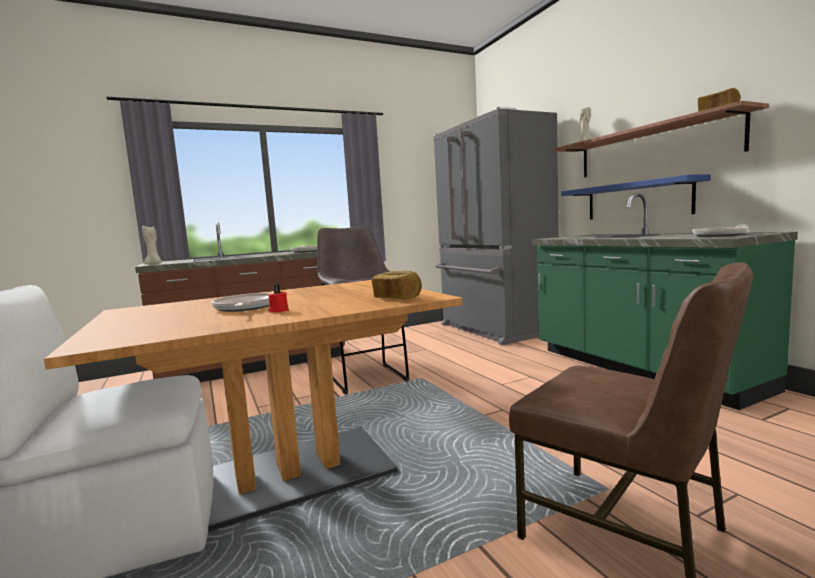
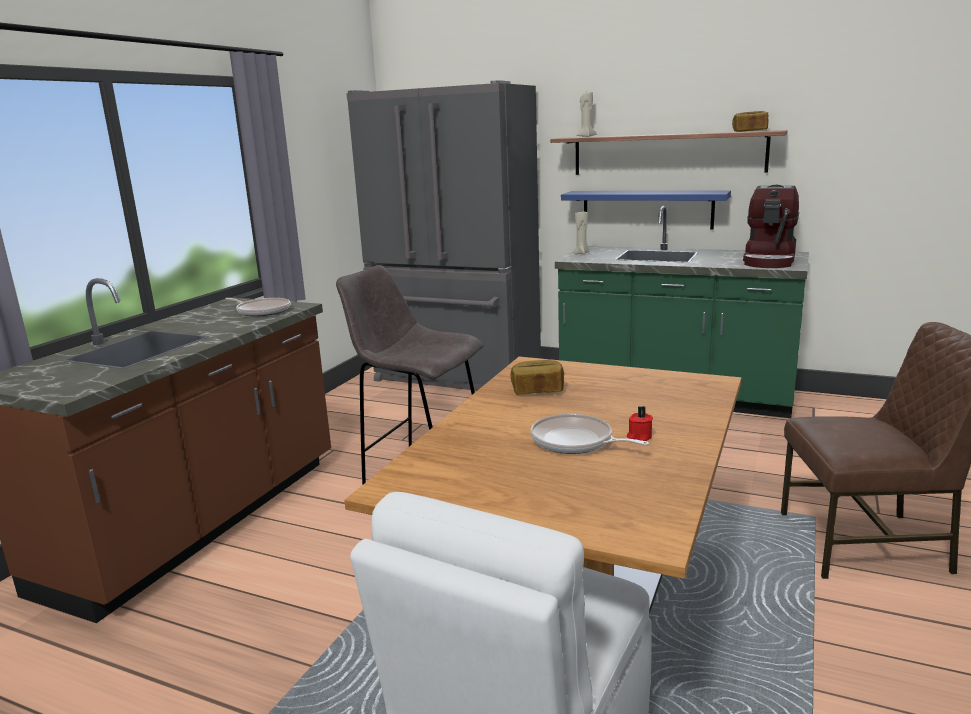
camera: 40 degrees left, 10 degrees up
(154, 264) = (61, 388): beige candle -> beige candle (582, 253)
(398, 298) = (689, 390): bread -> bread (537, 390)
(721, 235) = (770, 260): frying pan -> coffee machine

